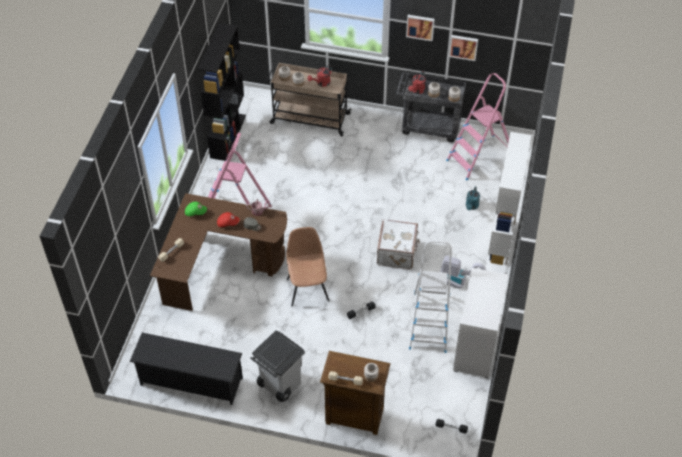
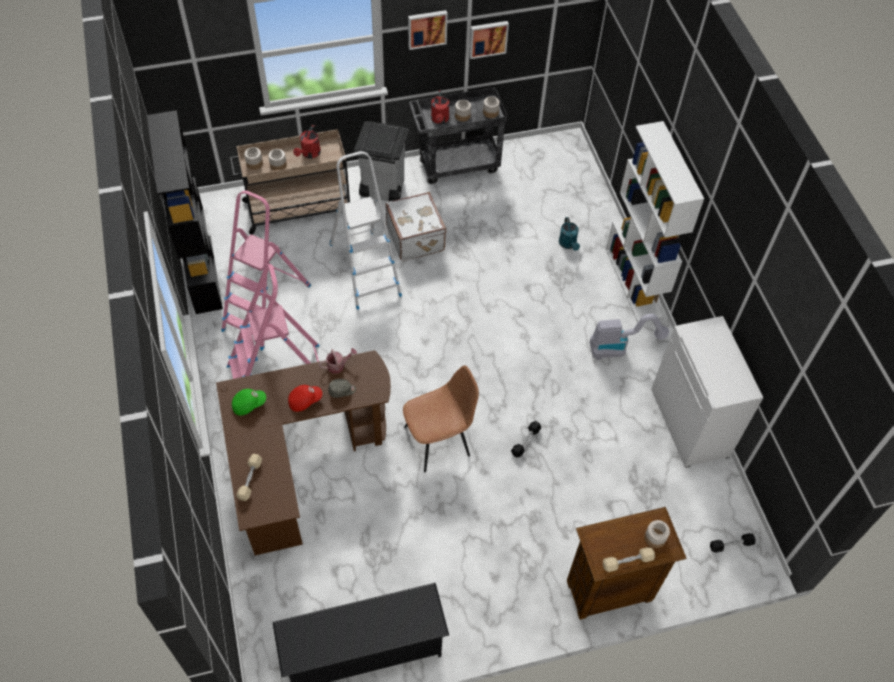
camera: 30 degrees left, 5 degrees up
(279, 384) = (485, 594): grey trash can -> grey trash can (382, 189)
(307, 289) = (438, 440): brown chair -> brown chair turned 105 degrees clockwise
(397, 252) = (519, 341): white suitcase -> white suitcase (416, 237)
(429, 322) = (616, 416): white step ladder -> white step ladder (365, 269)
(479, 157) = (538, 179): pink step ladder -> pink step ladder (266, 308)

